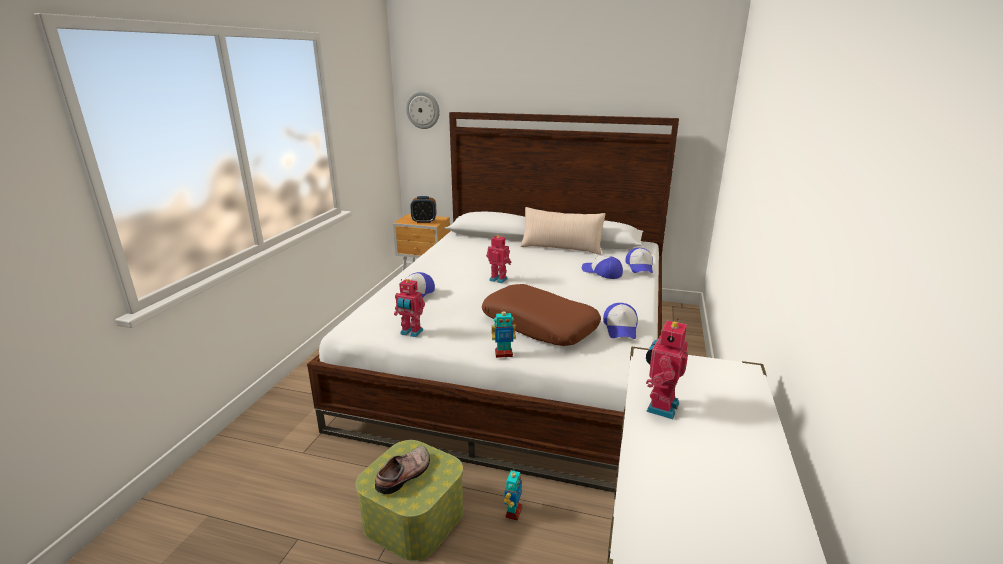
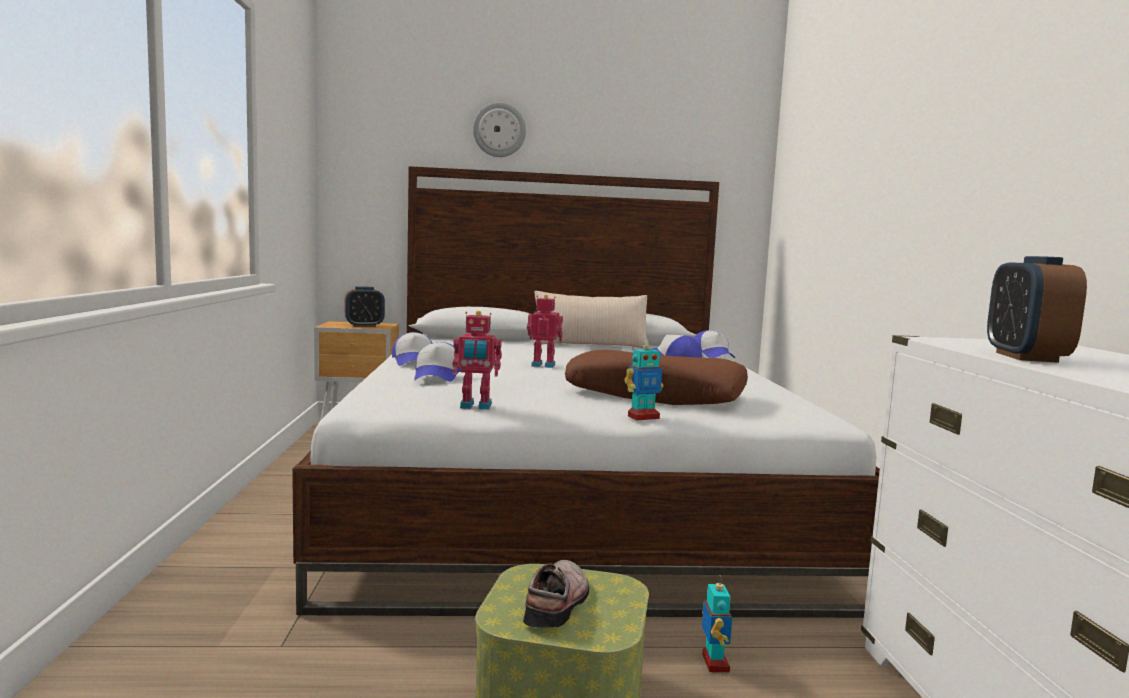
camera: 20 degrees left, 15 degrees down
(423, 110) = (363, 165): wall clock -> wall clock (499, 130)
(621, 328) = (764, 393): cap -> cap (414, 361)
(660, 406) = (1026, 357): toy robot -> alarm clock

